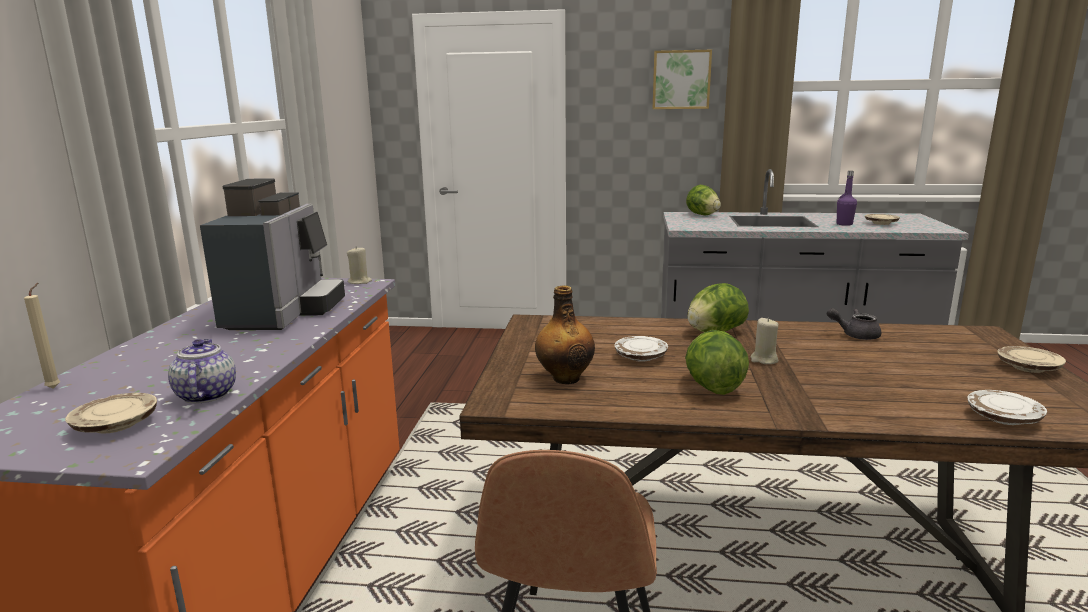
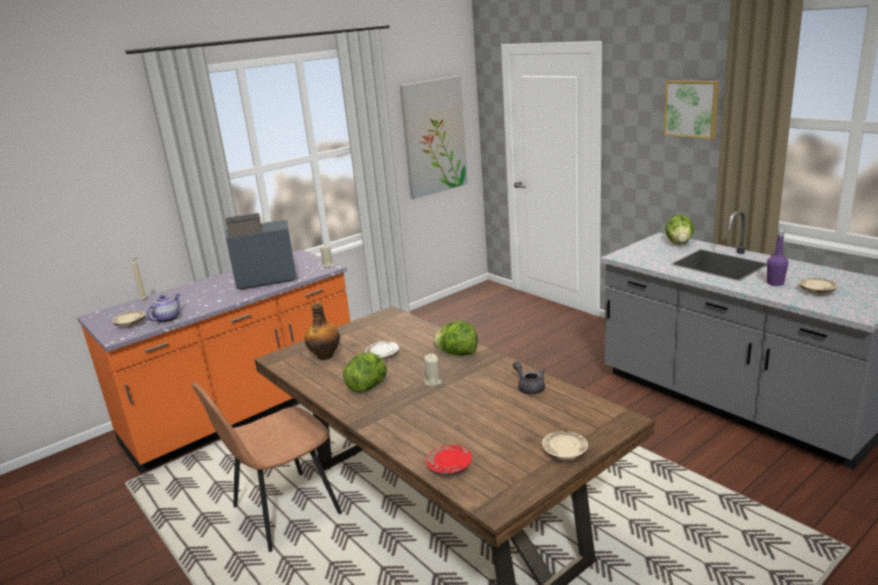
camera: 45 degrees right, 5 degrees up
(284, 312) = (263, 279): coffee machine -> coffee machine turned 150 degrees counterclockwise
(342, 127) = (434, 137): none -> picture
(1003, 418) = (449, 467): white plate -> red plate

